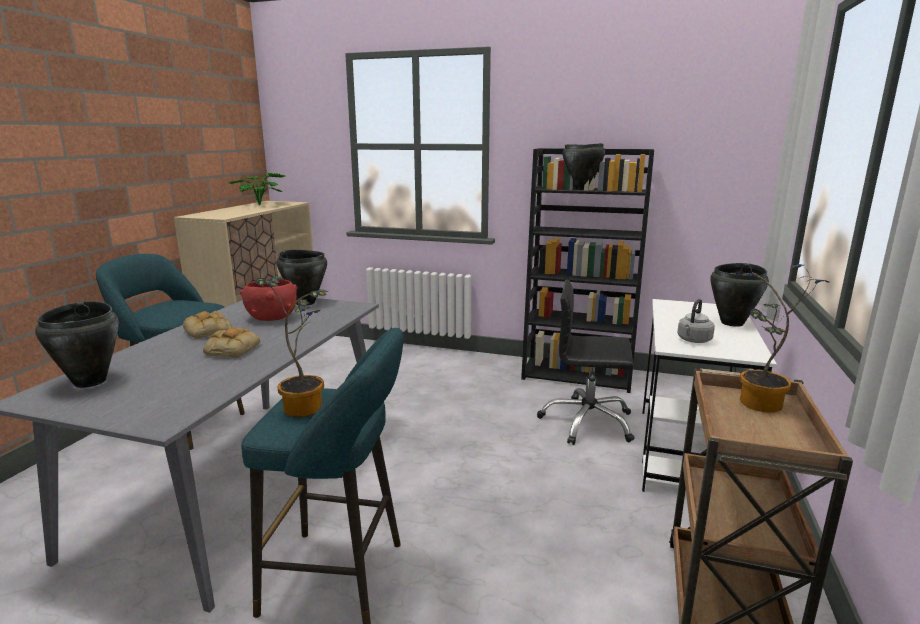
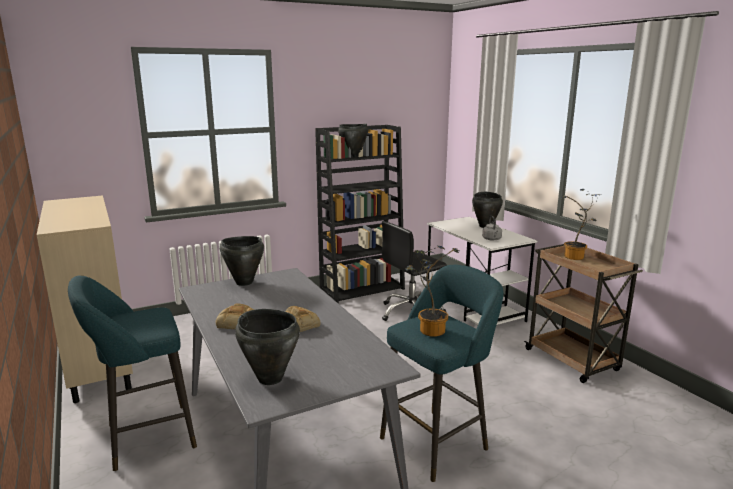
camera: 45 degrees left, 0 degrees up
(262, 205) = (70, 206): potted plant -> none
(272, 318) = (255, 299): red bowl -> none

